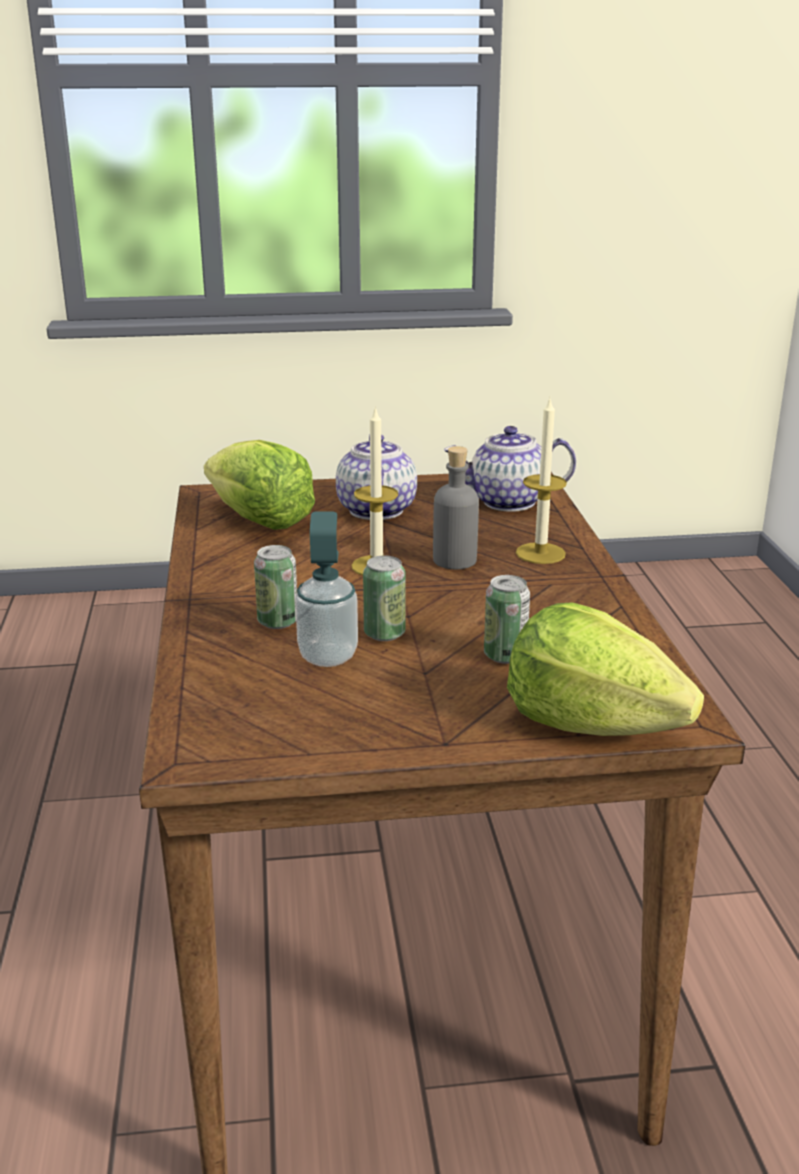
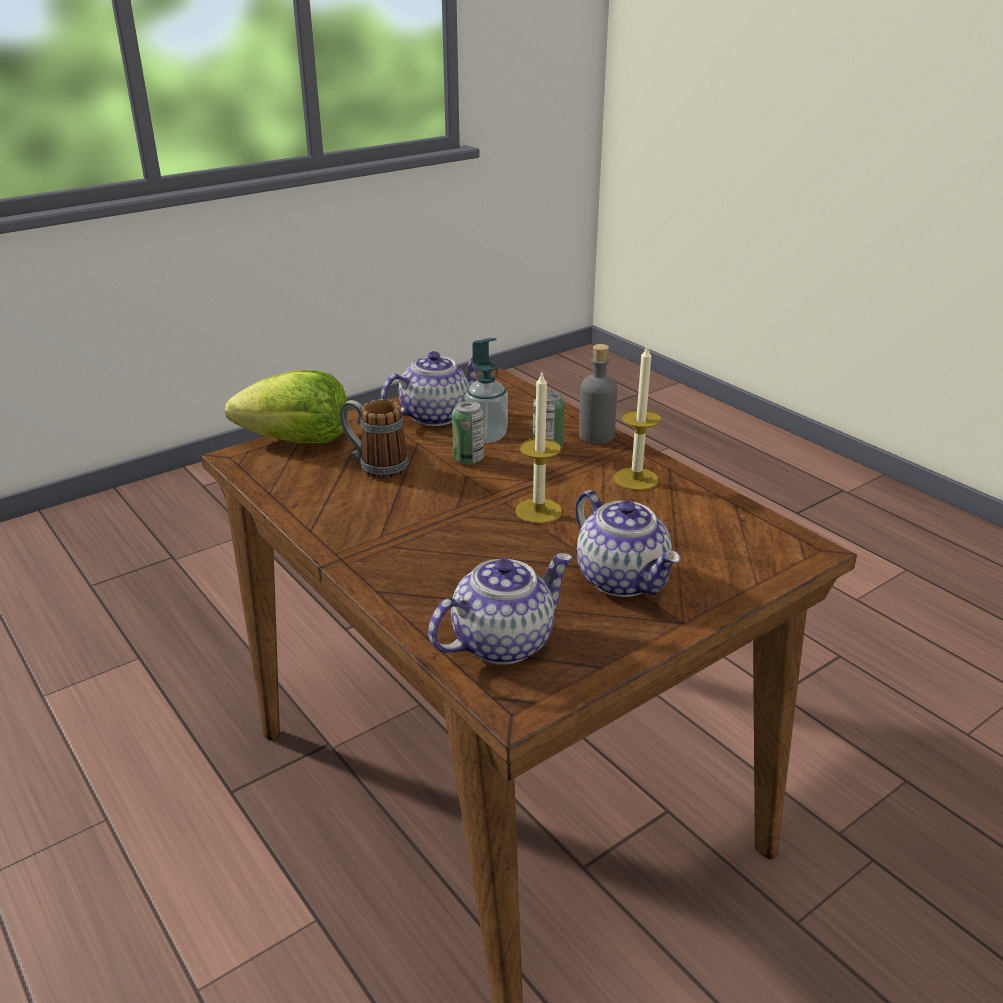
camera: 150 degrees right, 5 degrees up
(259, 520) = (703, 530): lettuce -> none
(359, 709) = (435, 415): none -> teapot
(454, 560) = (481, 537): grey bottle -> grey bottle (596, 436)
(505, 655) = (375, 466): can -> mug
(540, 553) = (412, 569): candle -> candle (636, 479)

